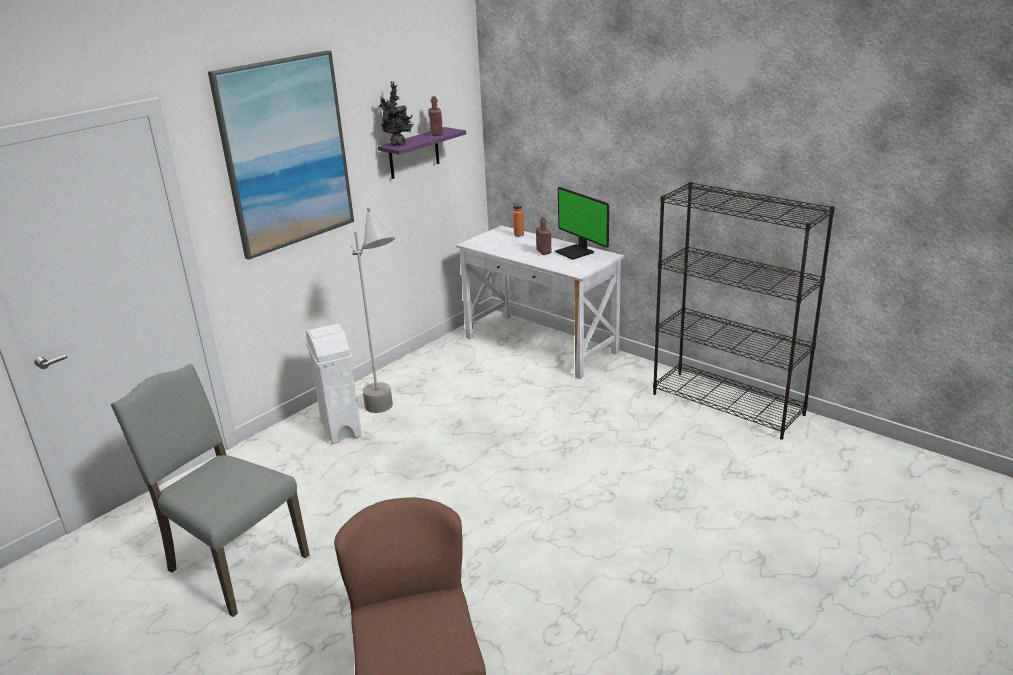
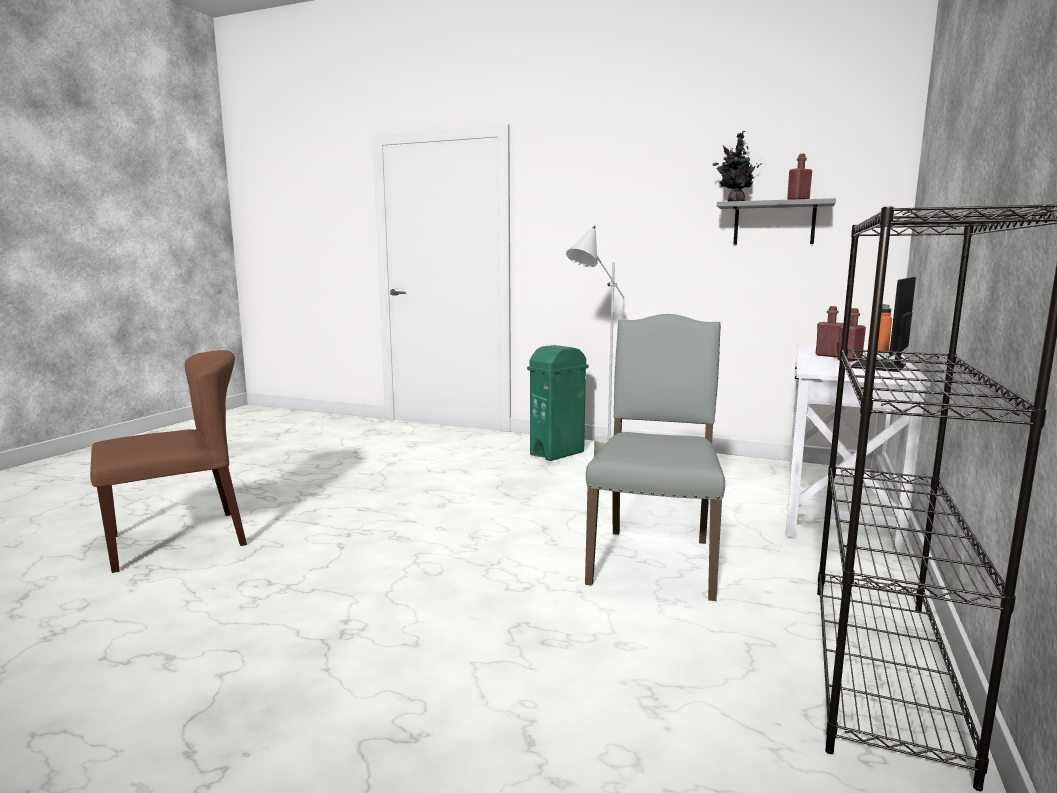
camera: 70 degrees right, 15 degrees down
(233, 563) = (359, 457): grey chair -> grey chair (654, 560)
(286, 153) = (608, 189): picture -> none
(341, 428) = (558, 453): white trash can -> green trash can
(414, 153) = (774, 223): purple shelf -> grey shelf
(522, 252) = (828, 355): none -> red bottle

